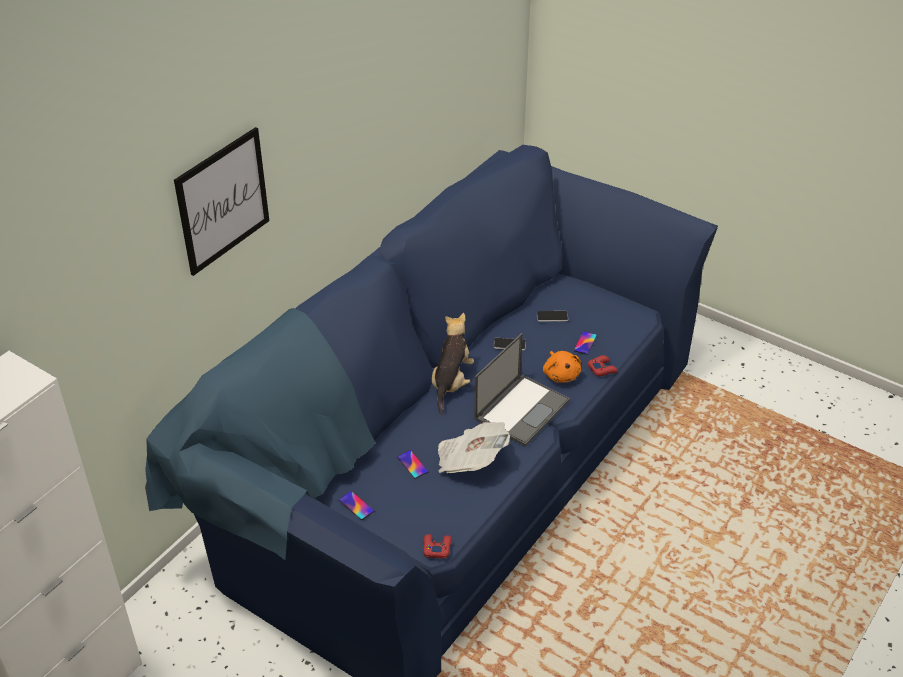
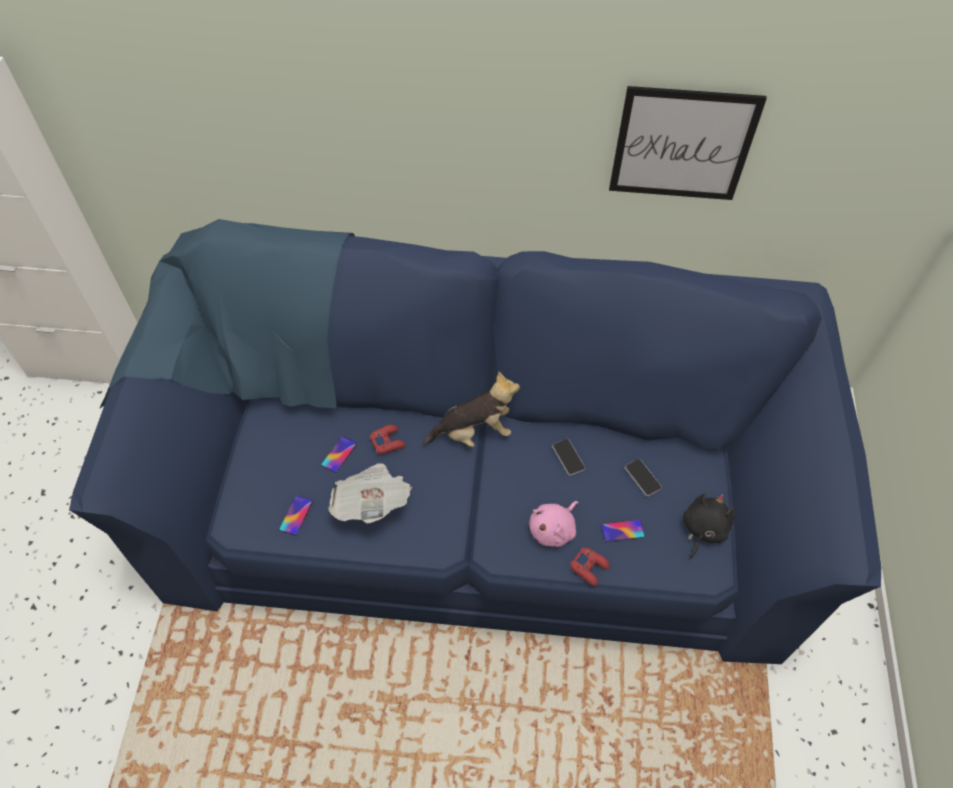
camera: 60 degrees right, 15 degrees up
(223, 201) = (324, 78): picture -> picture (682, 144)
(356, 505) = (257, 434): phone -> phone (296, 515)
(436, 548) = (234, 528): red game controller -> red game controller (388, 441)
(522, 409) = (472, 515): laptop -> none
(561, 374) = (554, 529): orange plush toy -> pink plush toy
(610, 307) = (703, 529): none -> black plush toy

